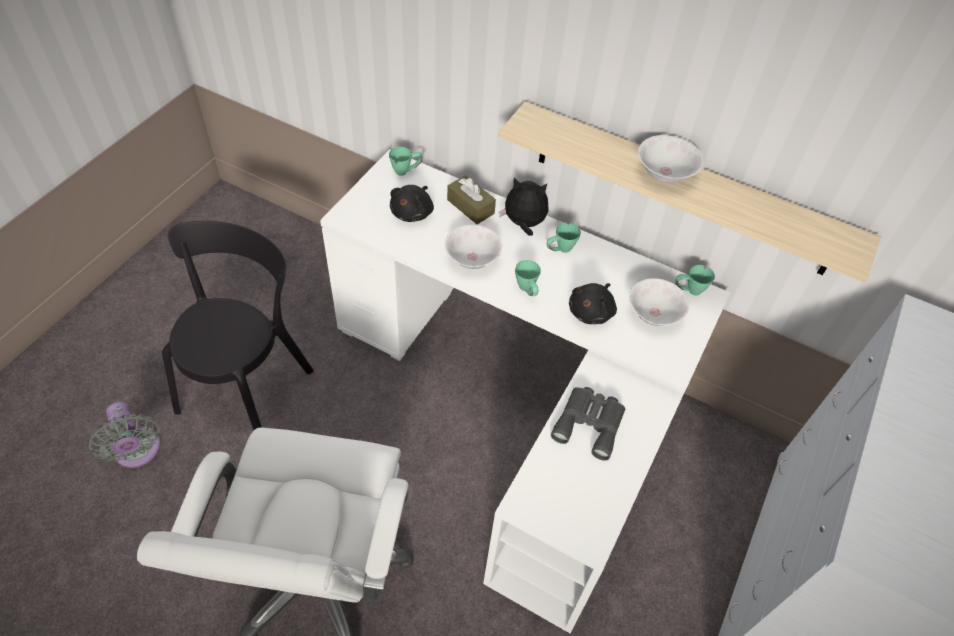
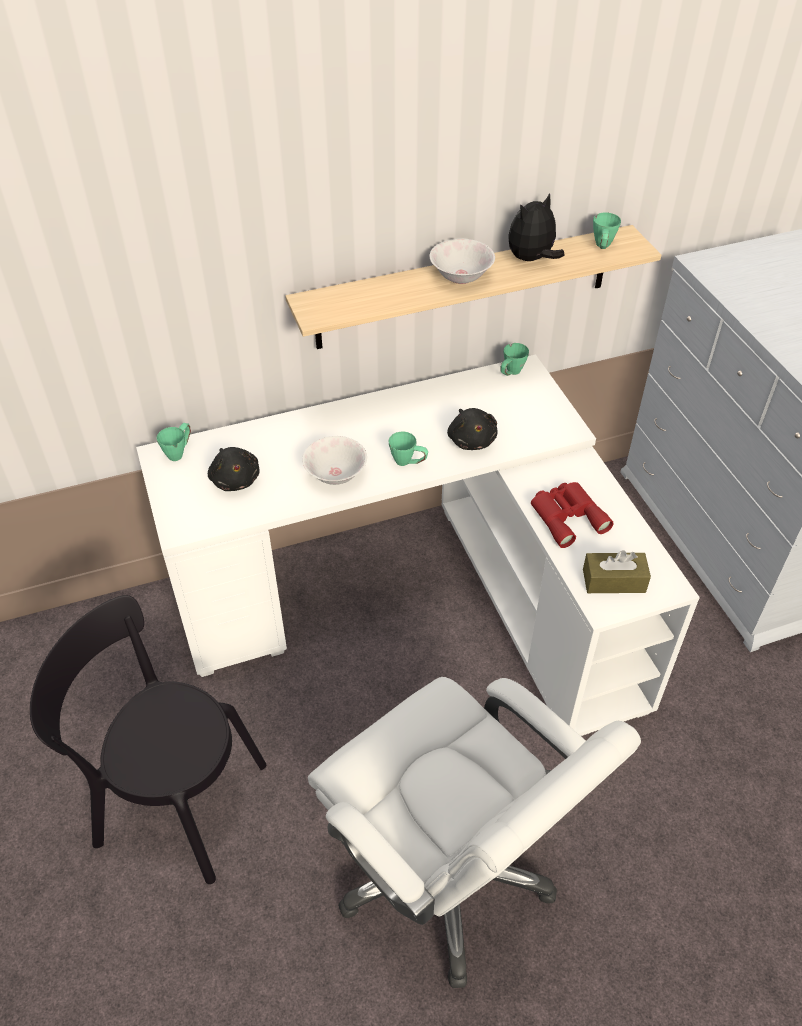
camera: 45 degrees left, 5 degrees down
(138, 452) = (144, 962): grey fan -> none
(249, 385) = (174, 800): black chair -> black chair turned 45 degrees counterclockwise
(470, 206) = (276, 438): brown tissue box -> brown tissue box (614, 581)
(523, 224) = (336, 418): plush toy -> plush toy (531, 259)
(560, 250) = (389, 415): green mug -> green mug (602, 247)
(590, 423) = (567, 516): grey binoculars -> red binoculars
(654, 314) = (512, 407): white bowl -> none

